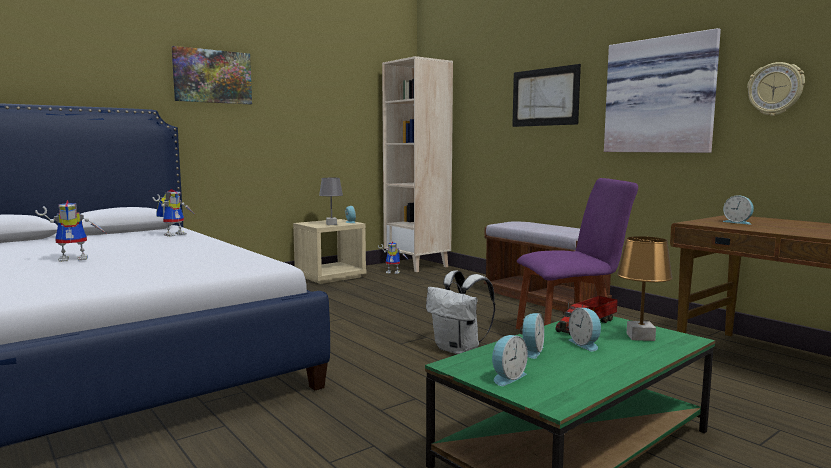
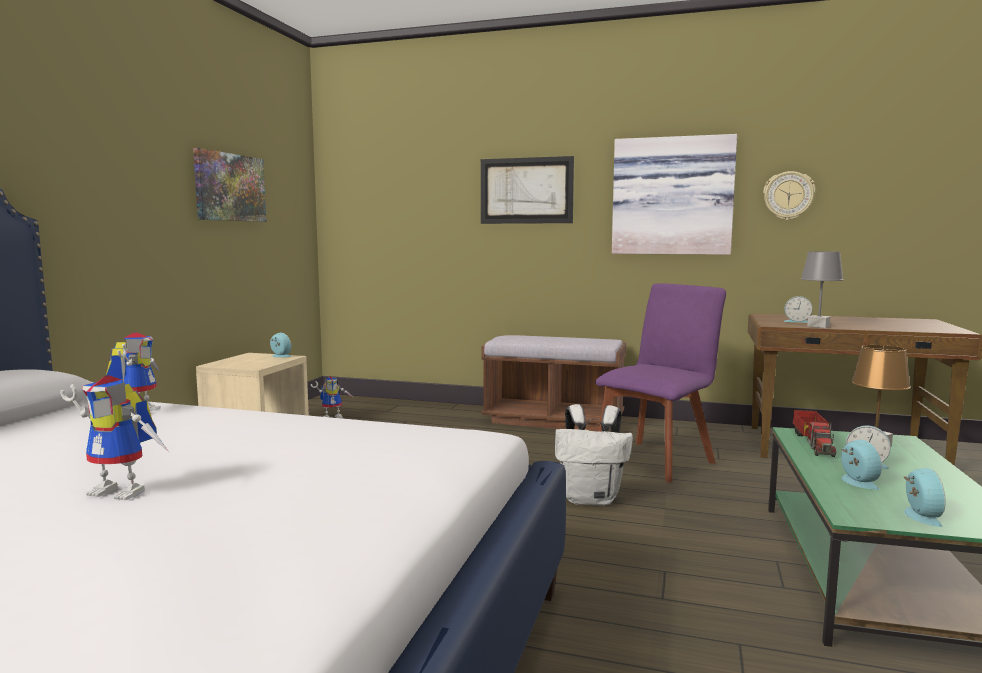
camera: 35 degrees left, 0 degrees up
(76, 259) = (126, 491): toy robot -> toy robot turned 75 degrees clockwise
(212, 76) = (75, 133): picture -> picture (230, 187)
(331, 224) = (263, 362): grey table lamp -> grey table lamp (818, 326)
(417, 265) = (345, 403): beige bookcase -> none

